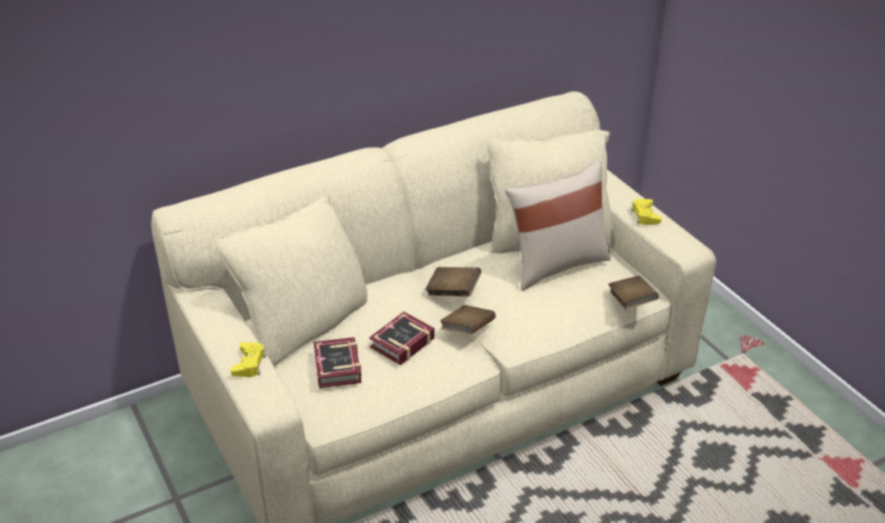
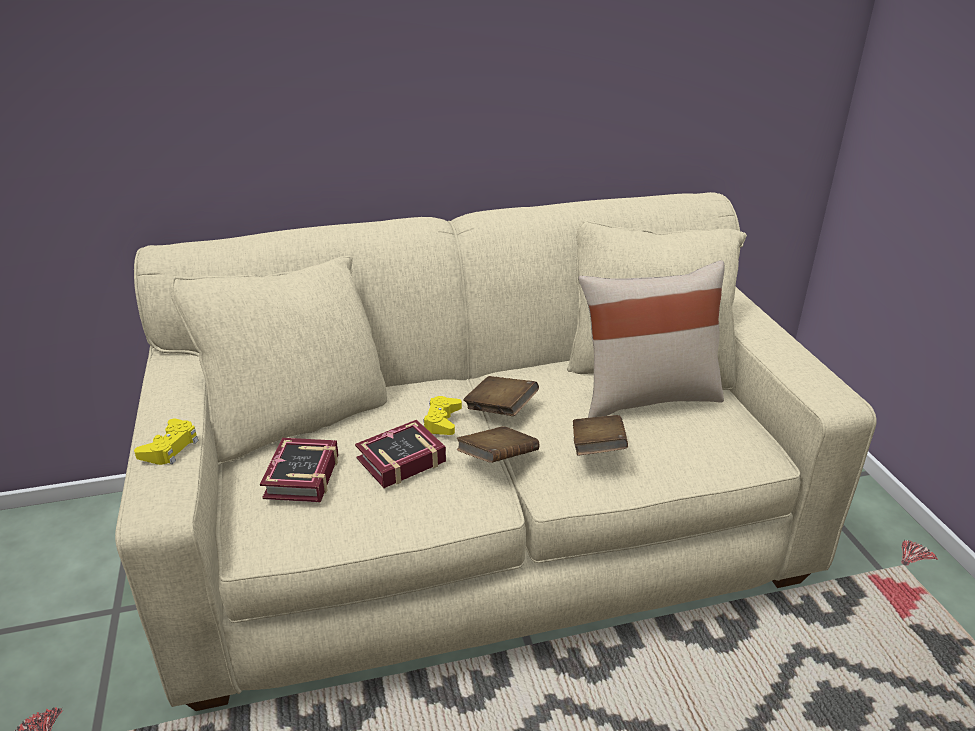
camera: 15 degrees right, 5 degrees down
(631, 302) = (739, 460): brown book -> brown book (597, 449)
(645, 216) = (781, 350): yellow game controller -> yellow game controller (442, 421)

